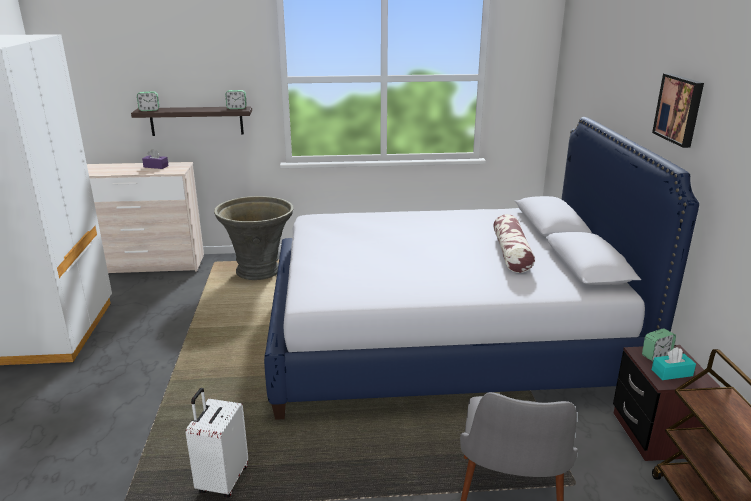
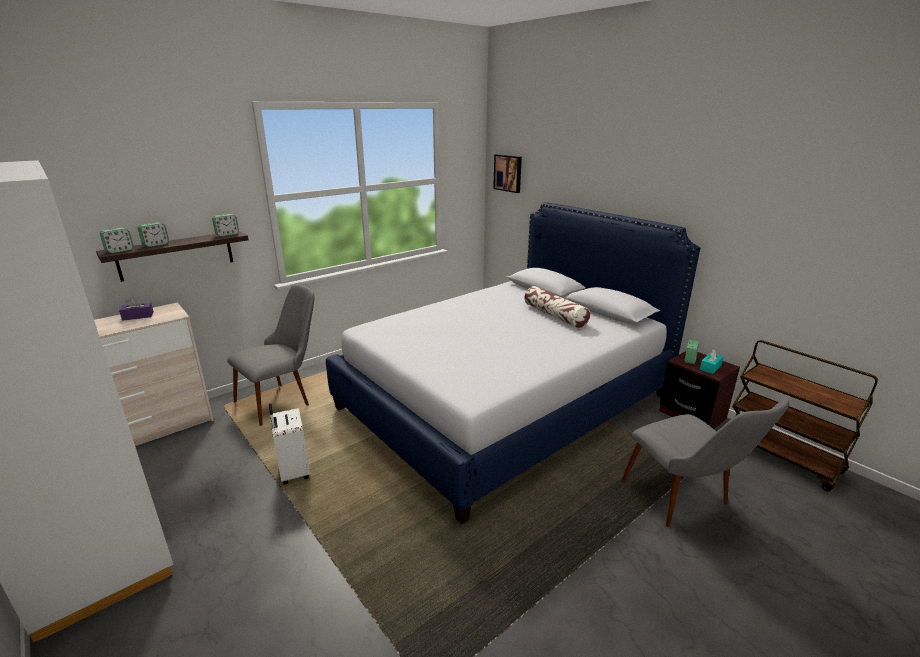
camera: 35 degrees left, 0 degrees up
(177, 109) = (156, 244): none -> alarm clock
(222, 480) = (482, 602): white suitcase -> white suitcase (293, 472)
(259, 271) = (283, 399): grey planter -> grey chair
(680, 109) = (657, 185): picture -> picture (508, 173)

